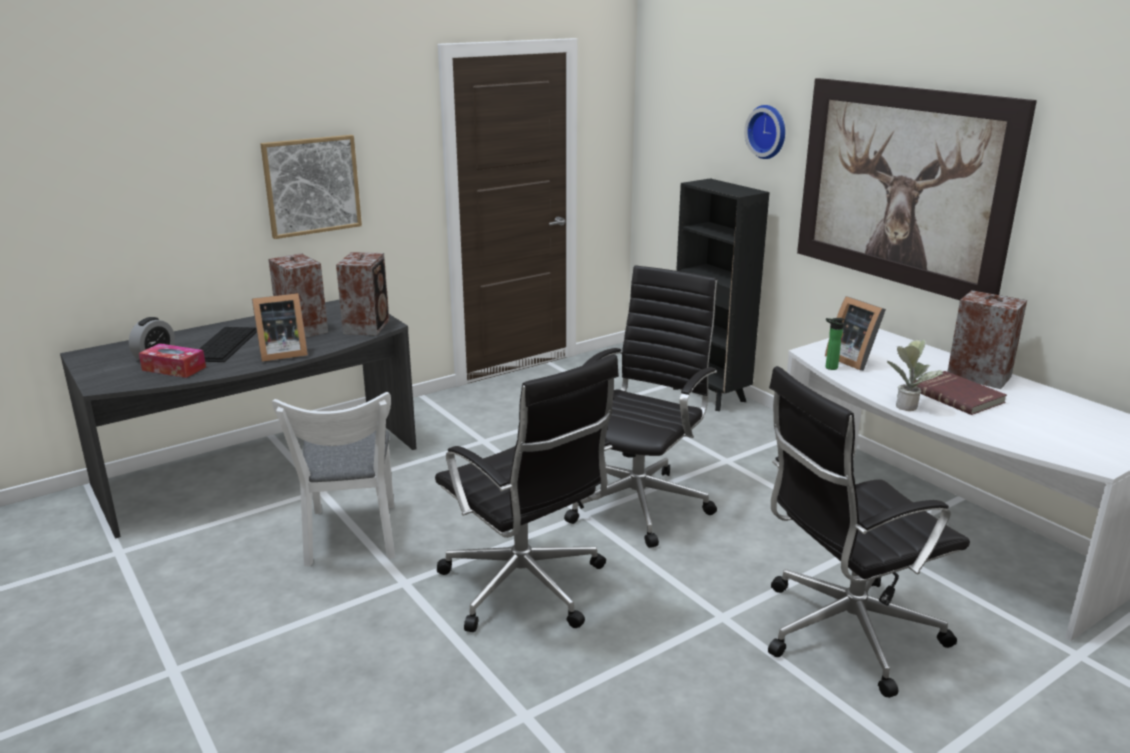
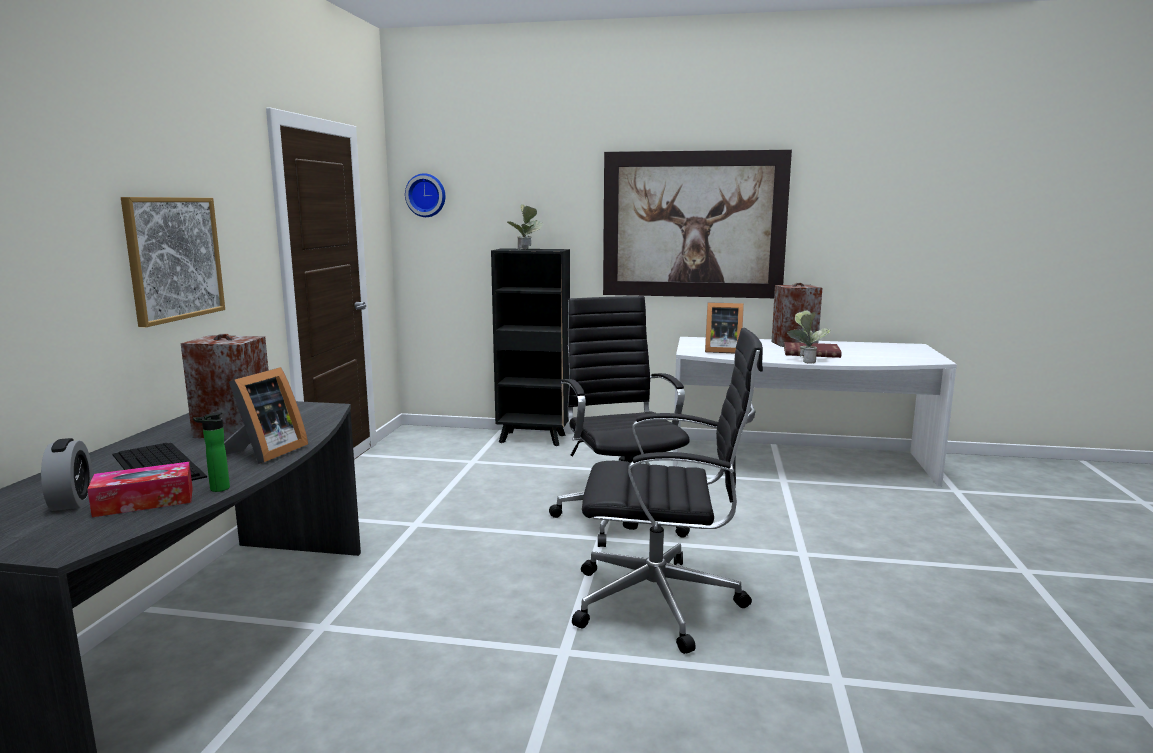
camera: 45 degrees left, 10 degrees down
(351, 539) = (442, 647): white chair -> none
(367, 326) = (308, 413): speaker -> none
(716, 187) = (526, 249): none -> potted plant
(768, 131) = (557, 200): wall clock -> wall clock (426, 195)
(829, 367) = (721, 356): bottle -> bottle (216, 489)
(844, 632) = (867, 529): black office chair -> none

